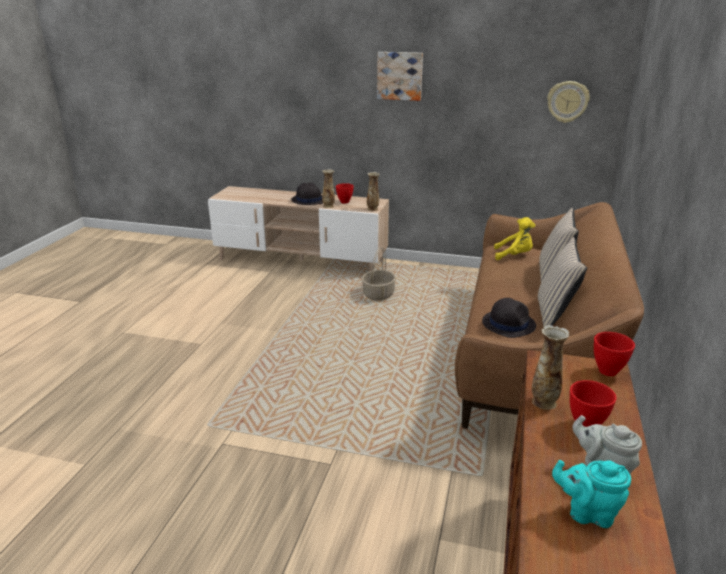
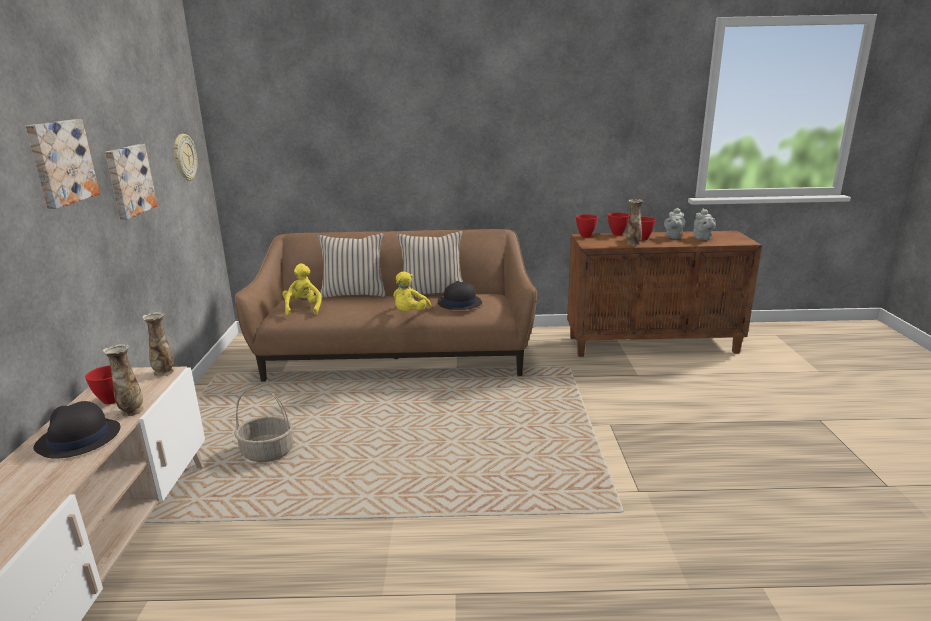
camera: 105 degrees left, 5 degrees down
(467, 101) = (128, 180): none -> picture
(483, 296) = (410, 313): none -> yellow plush toy
(587, 512) = (702, 238): turquoise teapot -> grey teapot
(624, 407) = (617, 234): none -> red bowl

